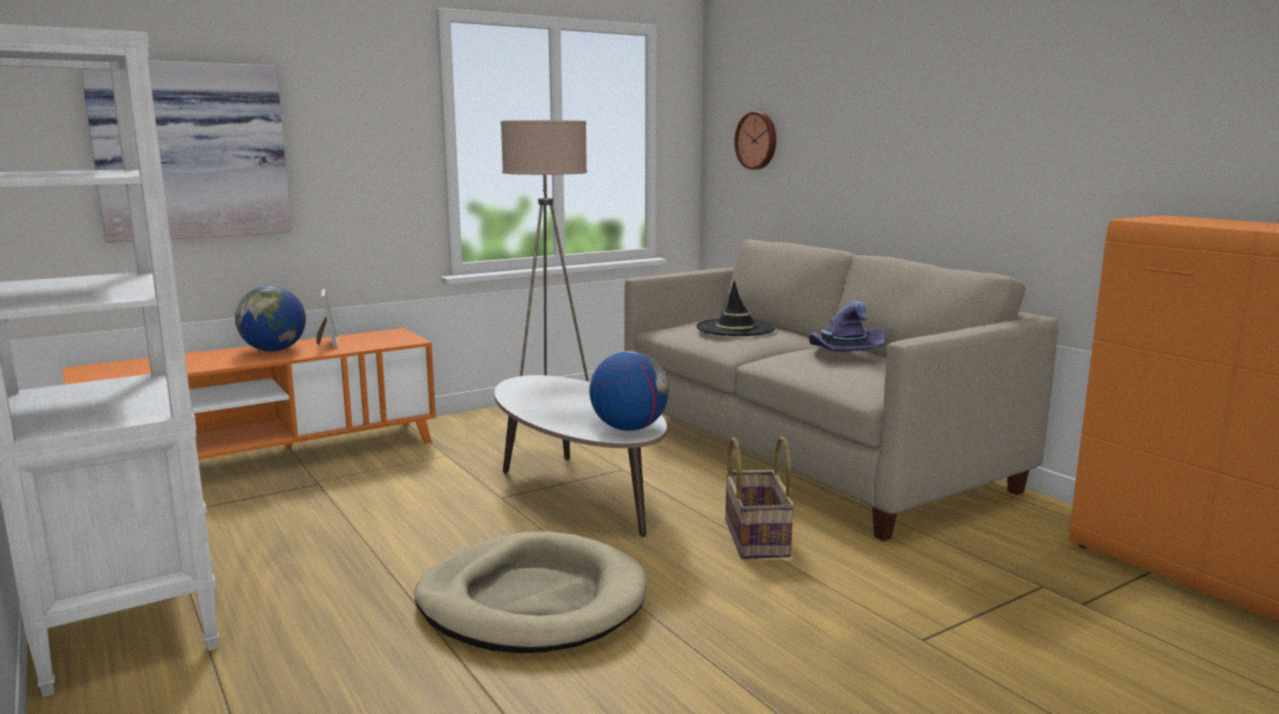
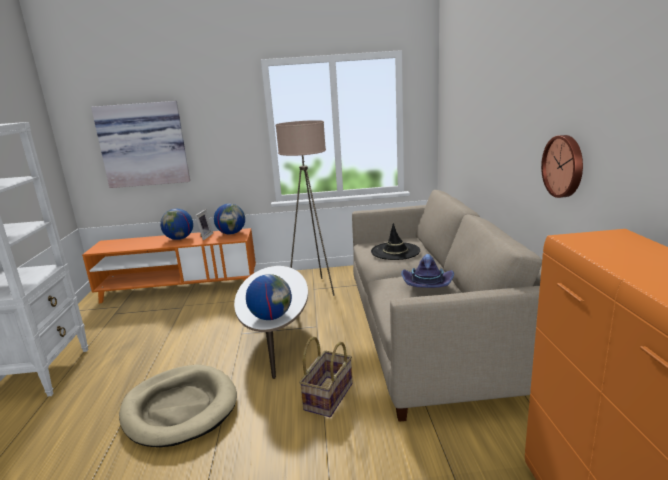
camera: 30 degrees right, 5 degrees up
(378, 336) = (231, 233): none -> globe
(757, 140) = (454, 123): wall clock -> wall clock (564, 166)

